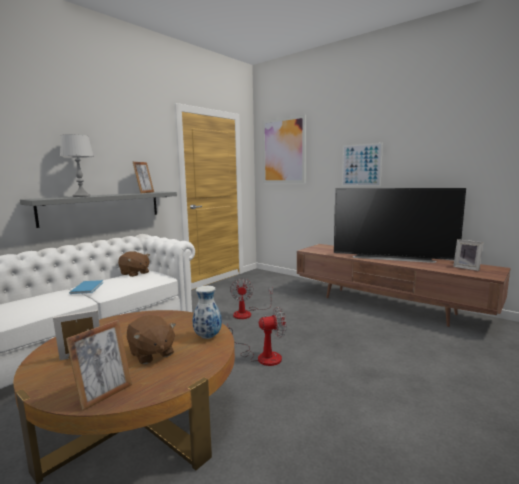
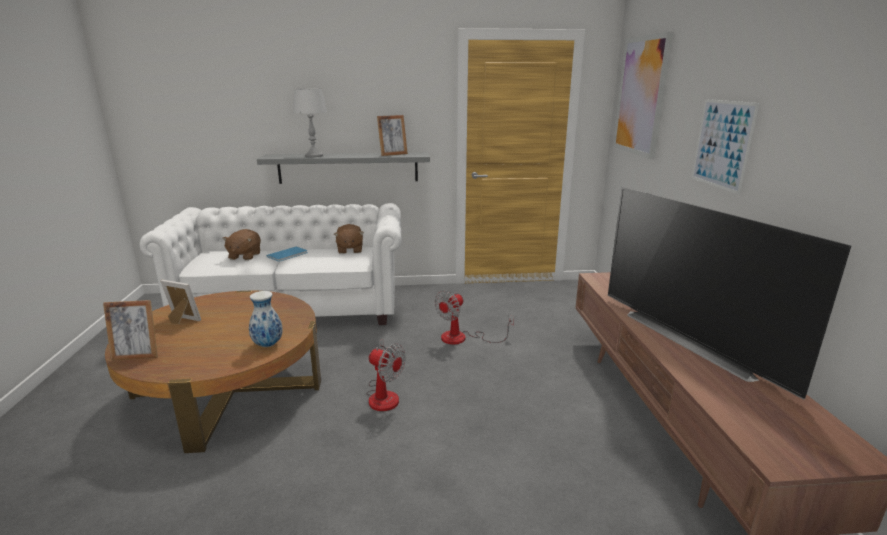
camera: 45 degrees right, 10 degrees up
(151, 354) = (212, 339): brown plush toy -> brown plush toy (244, 256)
(467, 268) = (783, 421): picture frame -> none

